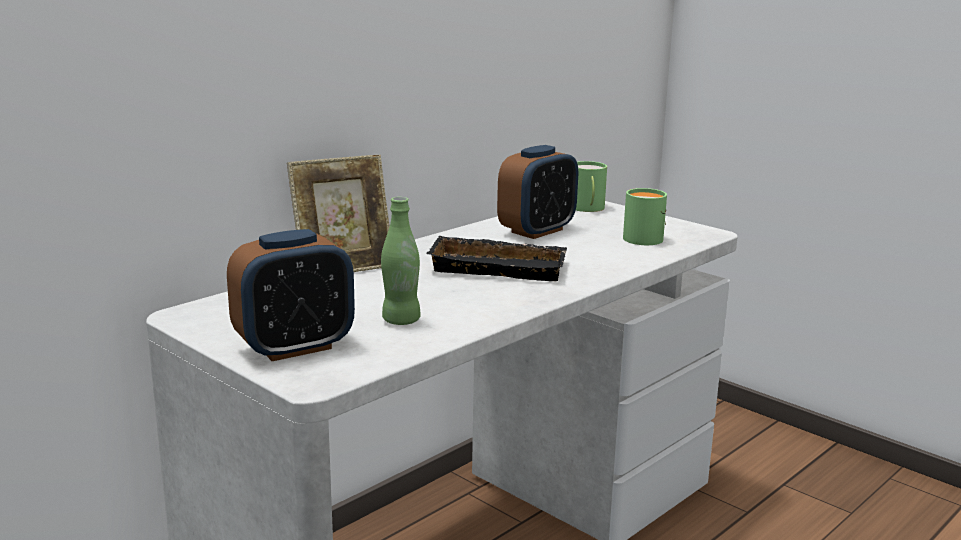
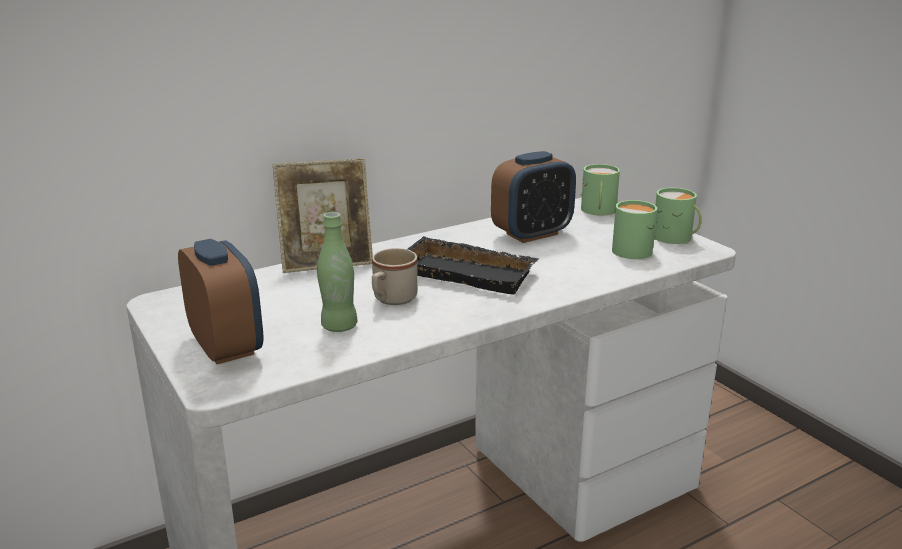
camera: 15 degrees right, 5 degrees up
(294, 347) = (226, 347): alarm clock -> alarm clock turned 105 degrees counterclockwise
(437, 295) = (391, 300): none -> beige mug
(675, 226) = (675, 238): none -> green mug

